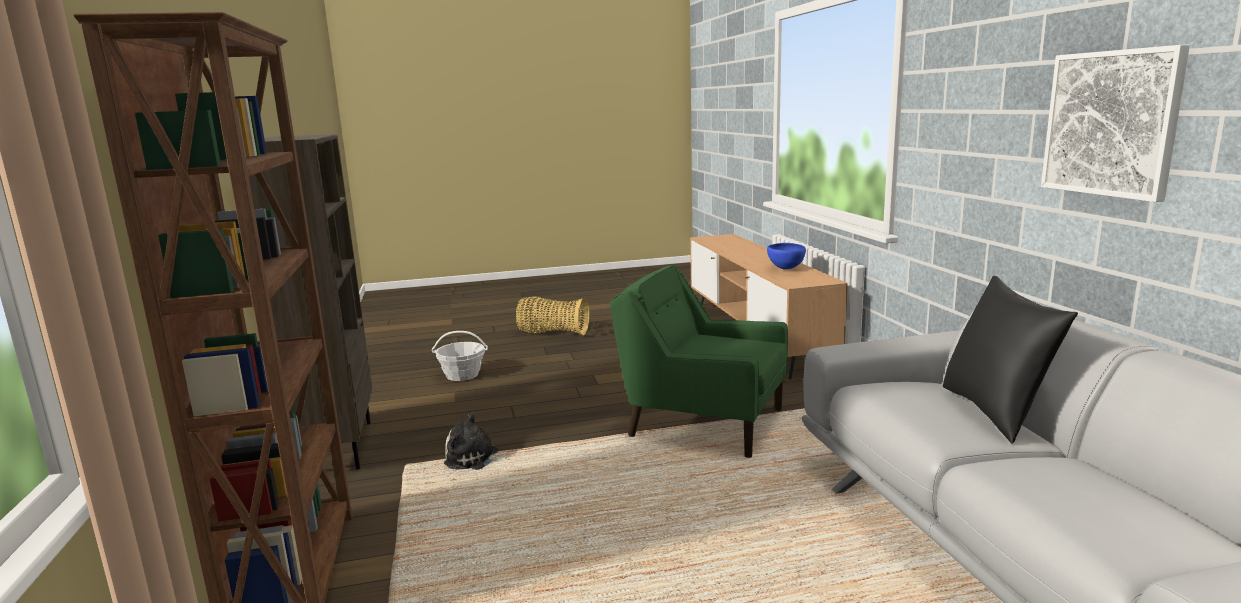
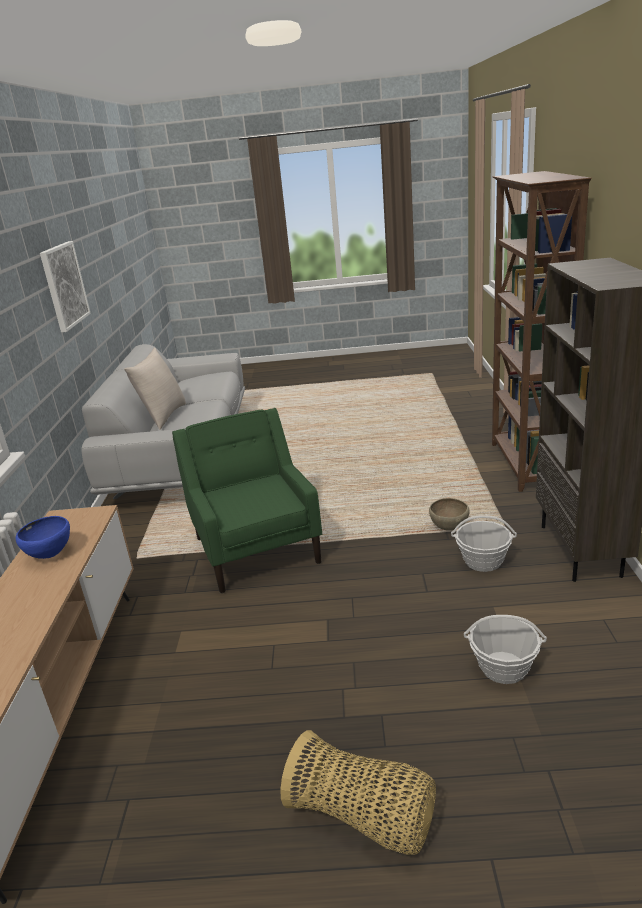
camera: 165 degrees left, 10 degrees up
(448, 431) = (483, 561): none -> basket
(475, 459) = (449, 528): plush toy -> brown bowl
(704, 422) = (256, 549): green armchair -> green armchair turned 150 degrees counterclockwise
(995, 412) = (163, 416): black pillow -> beige pillow

